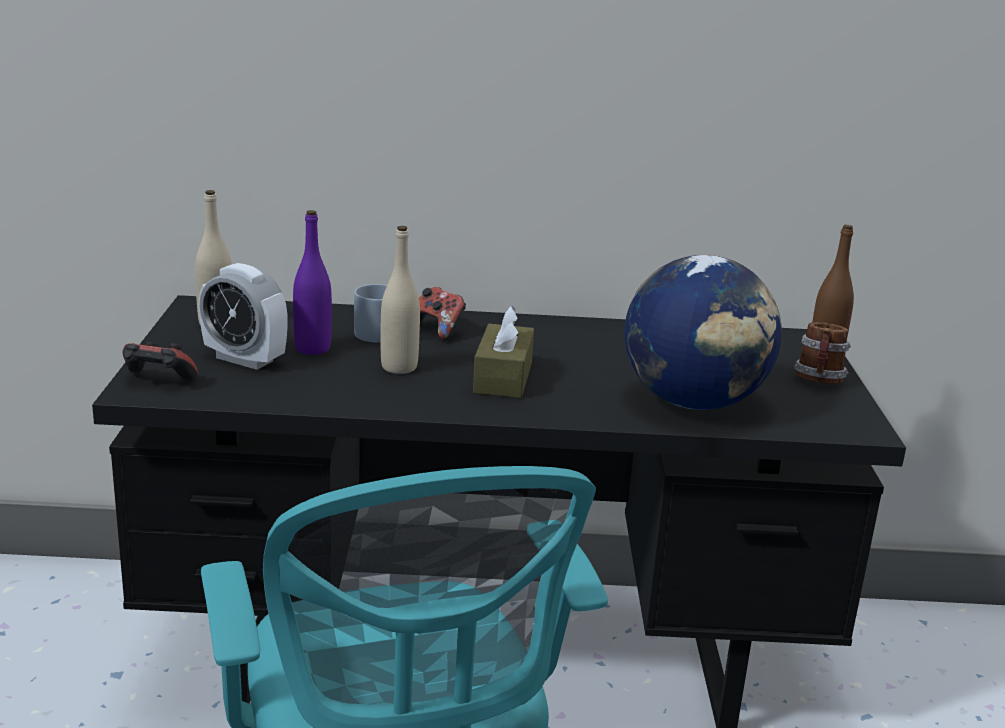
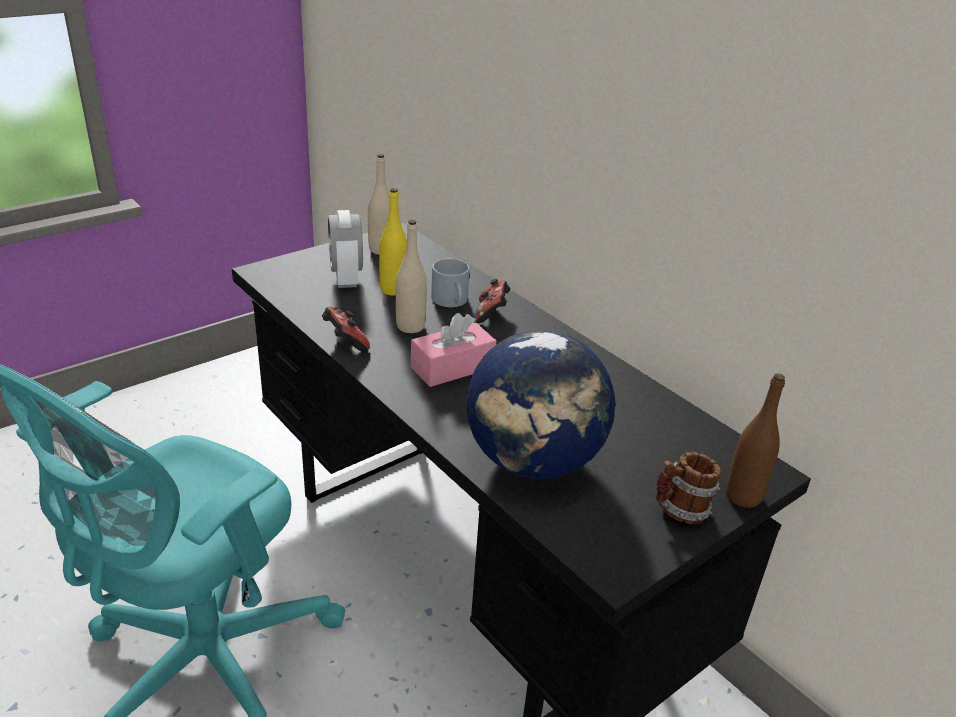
camera: 50 degrees right, 10 degrees up
(158, 382) = (280, 271): game controller -> game controller (345, 342)
(312, 349) = (393, 290): purple bottle -> yellow bottle
(503, 377) = (452, 367): brown tissue box -> pink tissue box

